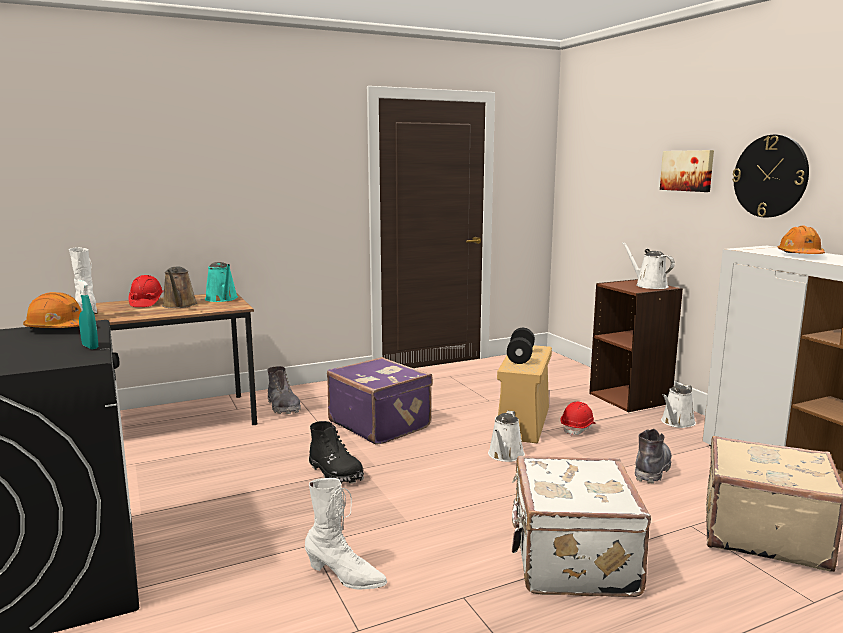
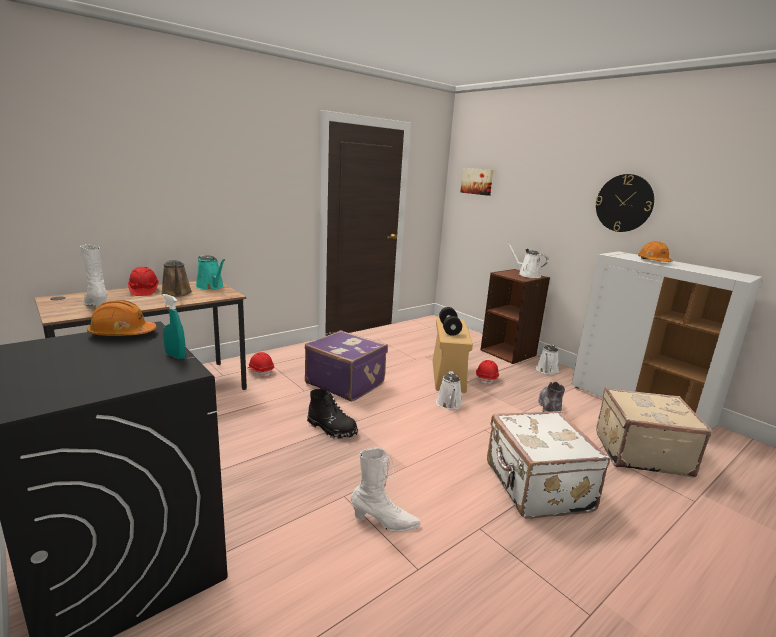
camera: 15 degrees left, 5 degrees up
(283, 407) = (260, 371): grey boot -> red hard hat
(687, 170) = (558, 194): picture -> picture (477, 181)

